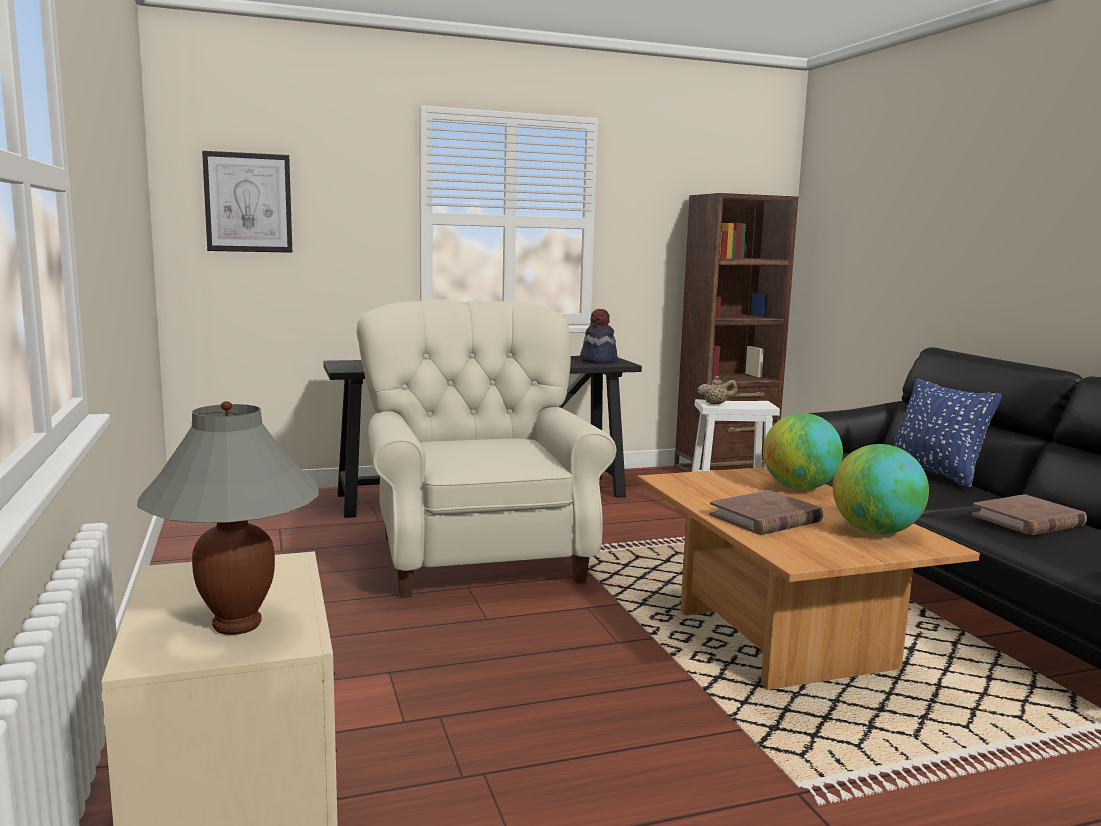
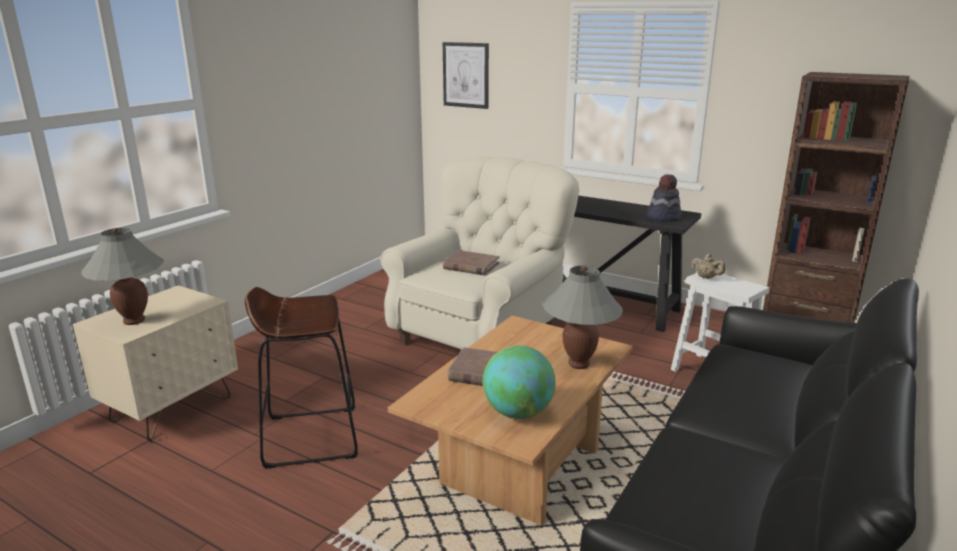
camera: 50 degrees right, 10 degrees up
(542, 734) = (311, 436): none -> brown stool
(799, 488) = (579, 364): globe -> grey table lamp
(935, 473) = (776, 404): blue pillow -> none
(1028, 520) = (701, 470): brown book -> brown book (471, 266)

